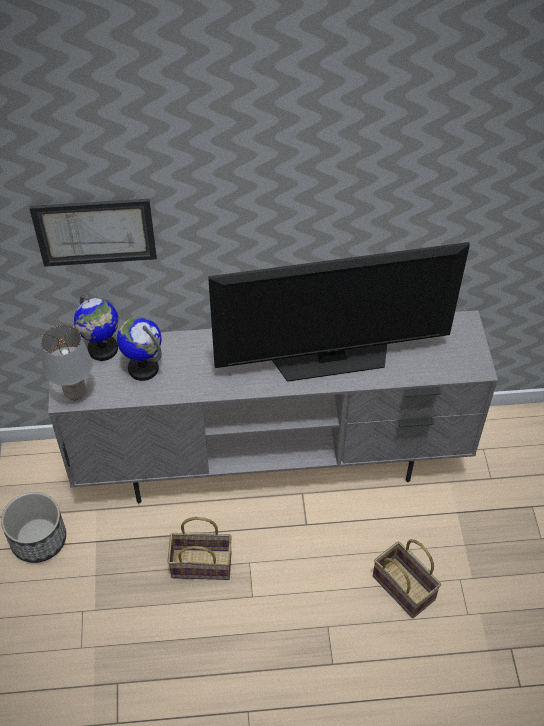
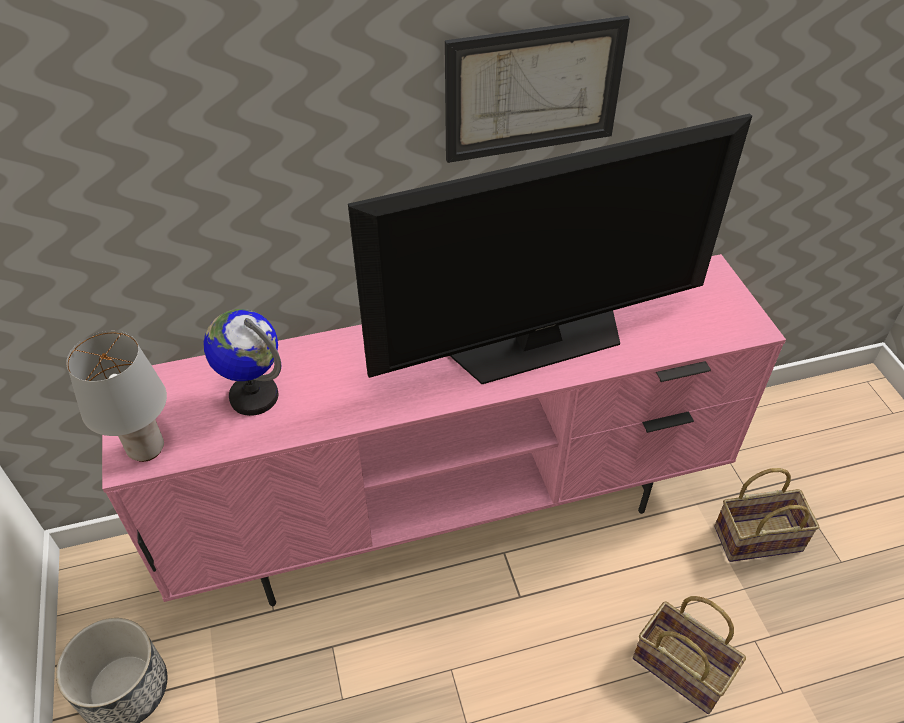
camera: 10 degrees left, 5 degrees down
(95, 231) = (142, 168): picture -> picture (533, 90)
(102, 349) = (186, 377): globe -> none
(203, 563) = (382, 684): basket -> basket (759, 537)
(273, 461) = (454, 514): grey tv stand -> pink tv stand

